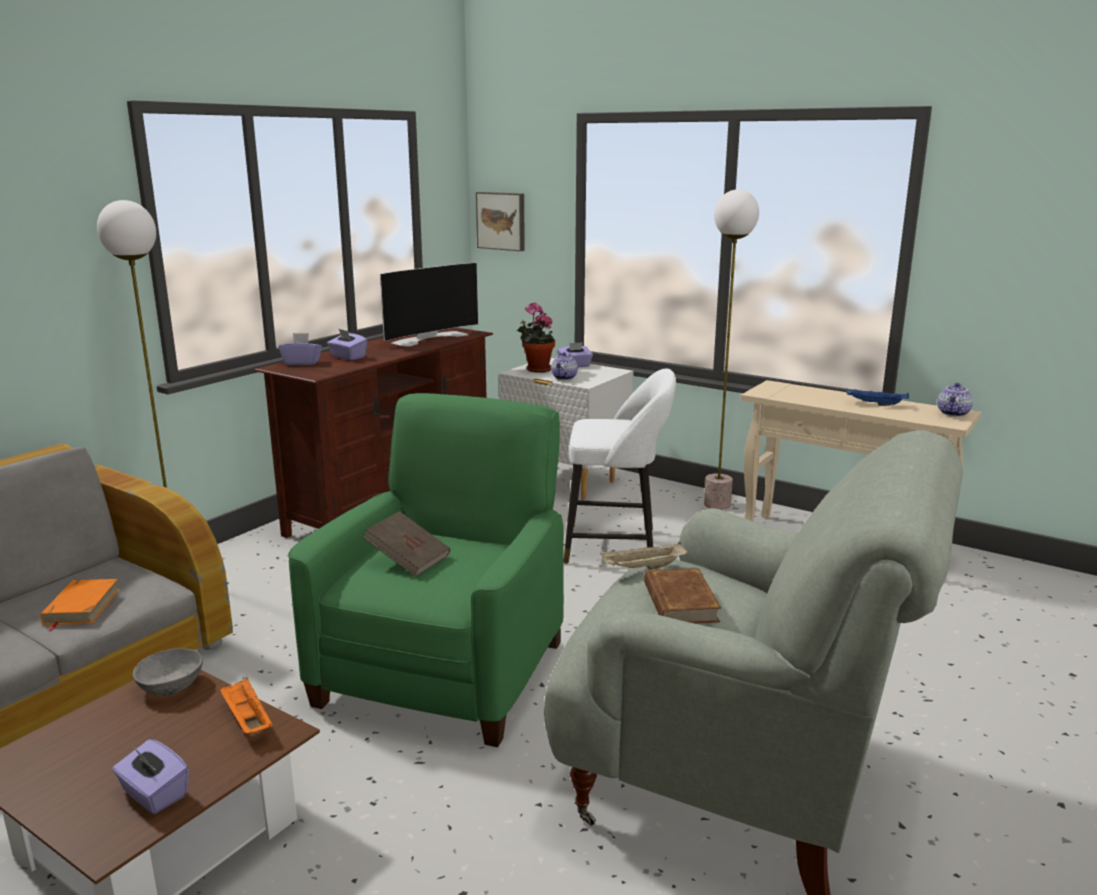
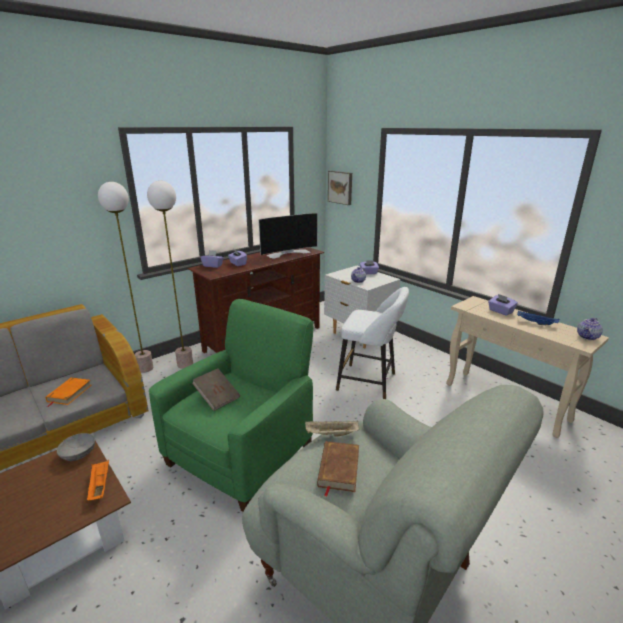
camera: 15 degrees right, 5 degrees up
(154, 794) = (29, 530): purple tissue box -> purple tissue box (500, 311)
(536, 370) = (346, 274): potted plant -> none
(716, 504) = (439, 361): floor lamp -> floor lamp (185, 364)

